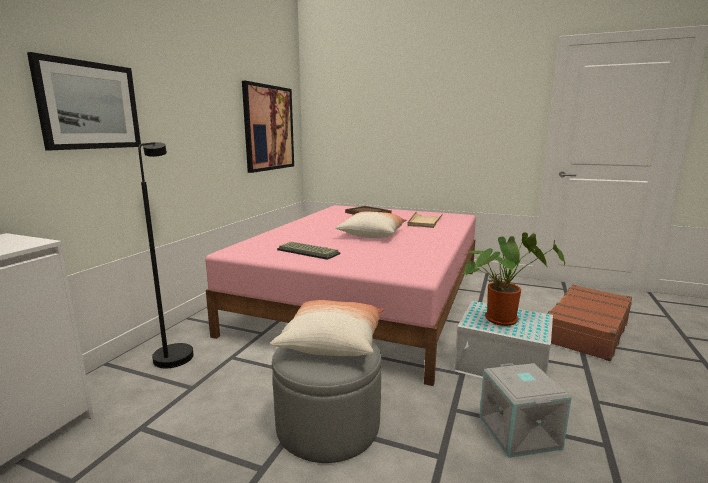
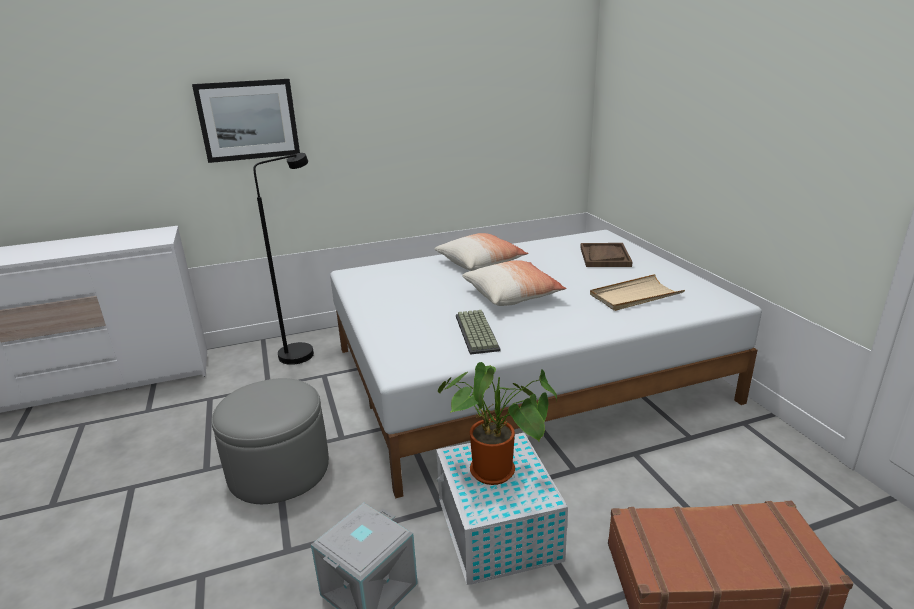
camera: 50 degrees right, 10 degrees up
(269, 128) = (512, 116): picture -> none
(309, 251) = (400, 297): keyboard -> keyboard (478, 333)
(332, 341) = (278, 398): pillow -> pillow (481, 263)
(366, 299) = (524, 374): pink bed -> white bed

